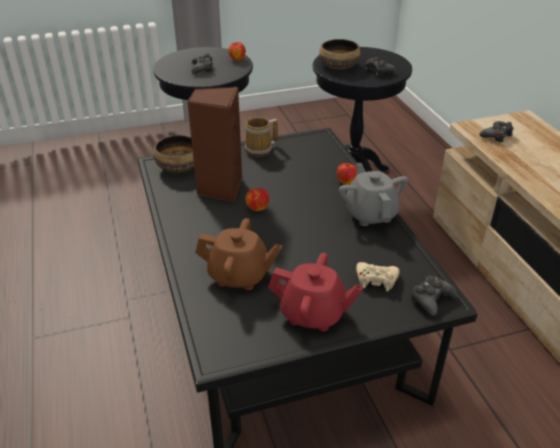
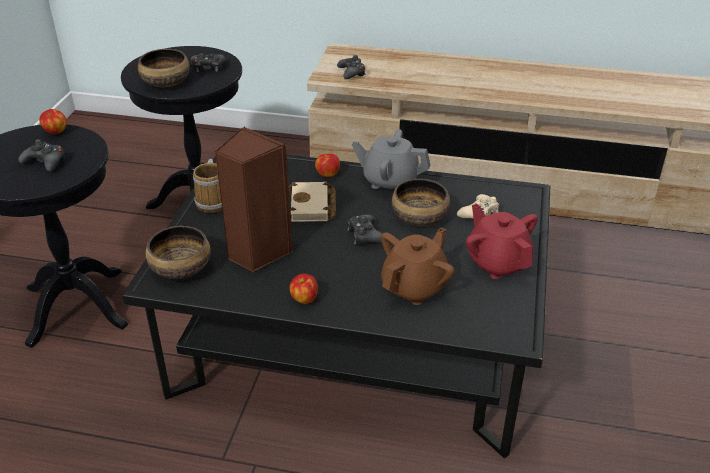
camera: 60 degrees left, 0 degrees up
(257, 208) = (317, 240): apple -> apple (304, 299)
(296, 191) = (312, 207): none -> beige book
(313, 314) = (497, 262): red teapot -> red teapot turned 75 degrees counterclockwise
(336, 247) = (419, 217): none -> bowl
(431, 299) = (522, 197): black game controller -> black game controller (365, 235)

